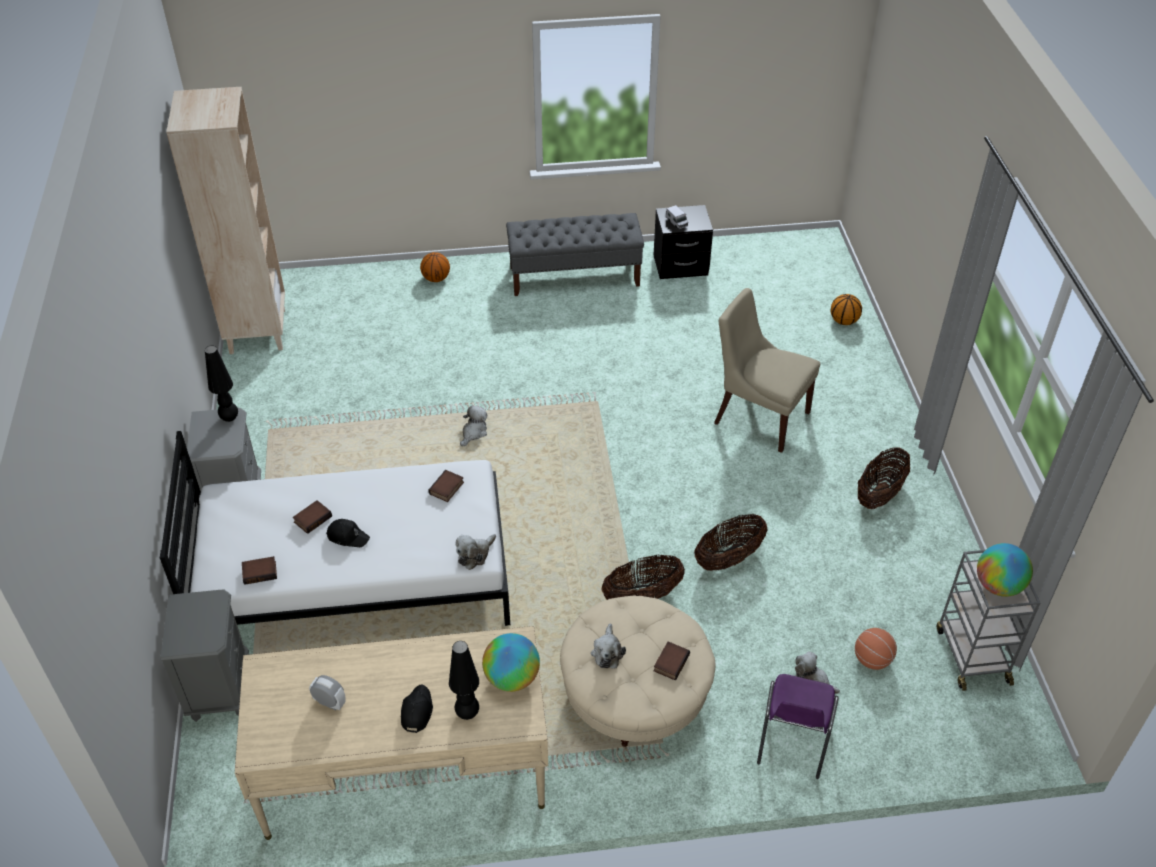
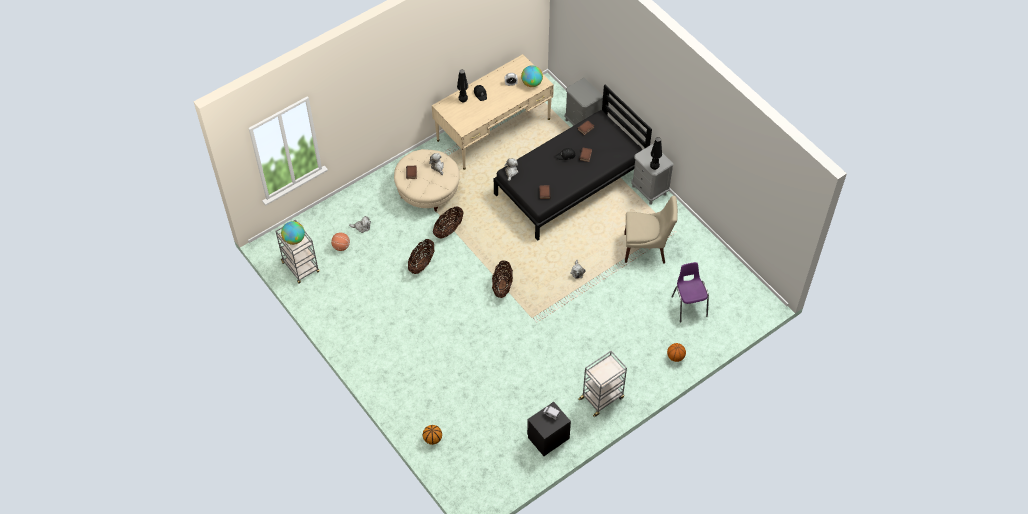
camera: 150 degrees right, 10 degrees up
(257, 331) = (733, 277): beige bookcase -> none
(354, 577) = (570, 183): white bed -> black bed
(512, 678) = (456, 117): globe -> globe (532, 83)
(575, 276) = (602, 398): grey bench -> grey cart
(758, 416) = (447, 347): beige chair -> beige chair (646, 248)
(792, 743) = (359, 200): purple chair -> purple chair (688, 305)
(879, 494) = (368, 329): basket -> basket (502, 286)

